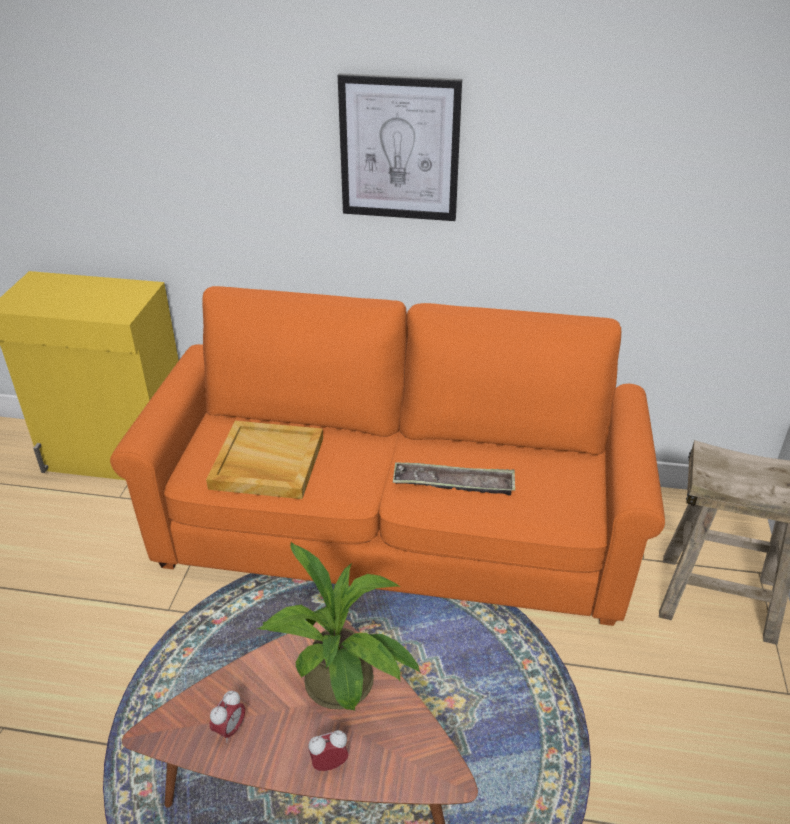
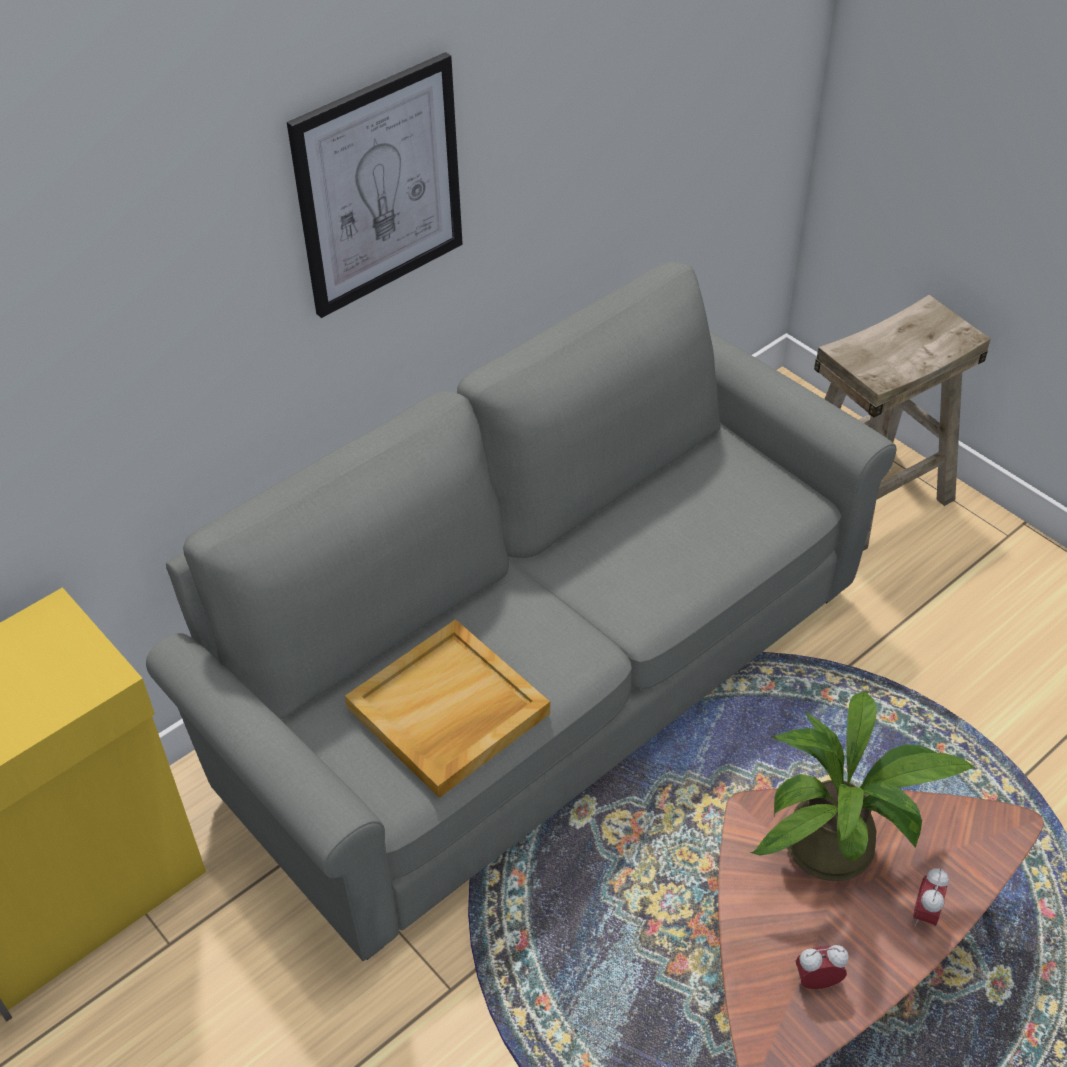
camera: 50 degrees left, 10 degrees up
(230, 730) = (817, 980): alarm clock -> alarm clock turned 75 degrees counterclockwise
(395, 529) = (537, 679): orange sofa -> grey sofa
(453, 484) = (655, 566): tray -> none

